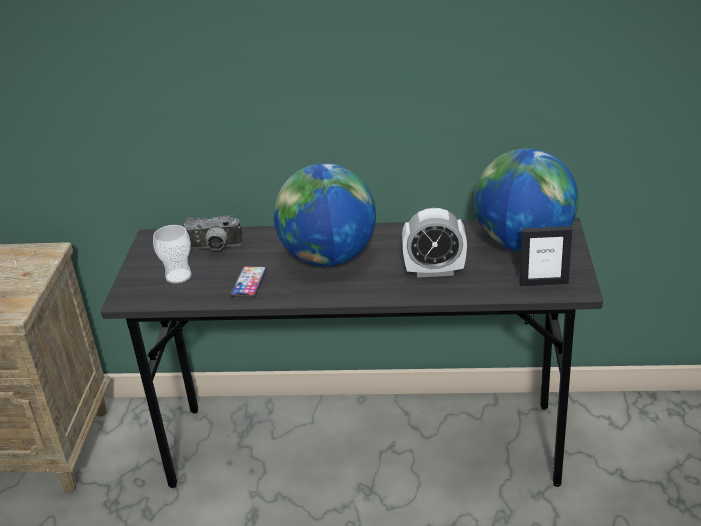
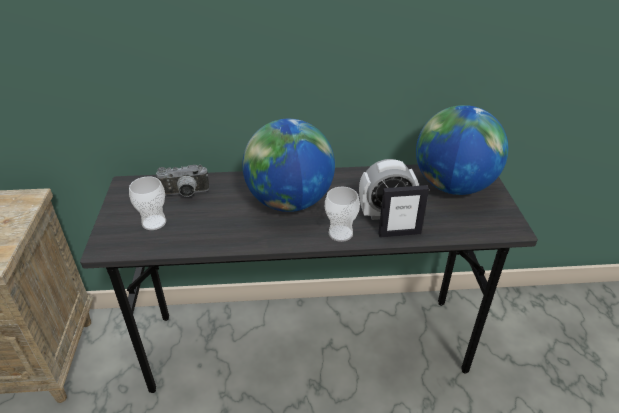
camera: 10 degrees left, 5 degrees up
(249, 283) = (221, 228): phone -> none
(378, 290) = (340, 233): none -> cup
(543, 282) = (482, 223): picture frame -> picture frame (399, 233)

